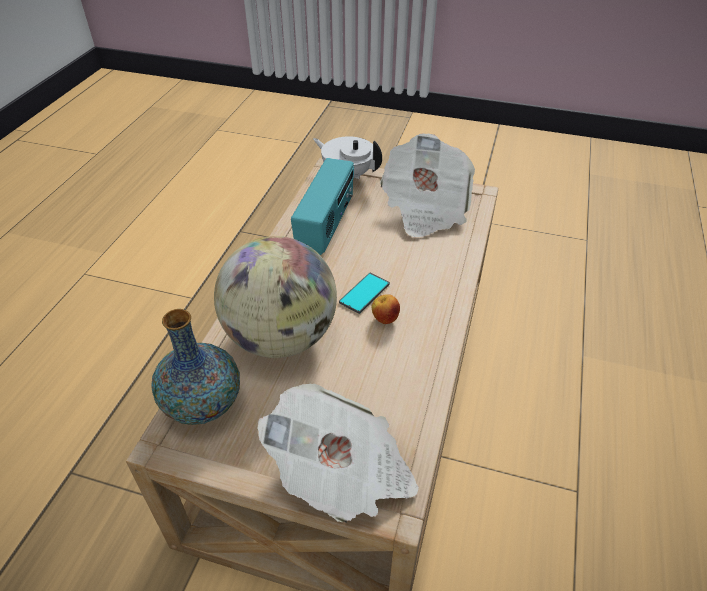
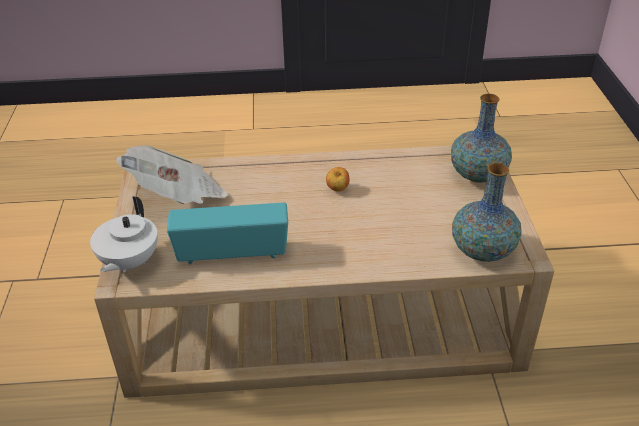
camera: 110 degrees left, 5 degrees down
(281, 337) = (391, 235): globe -> none
(343, 472) = (477, 175): newspaper -> vase
(364, 293) = (314, 206): phone -> none

